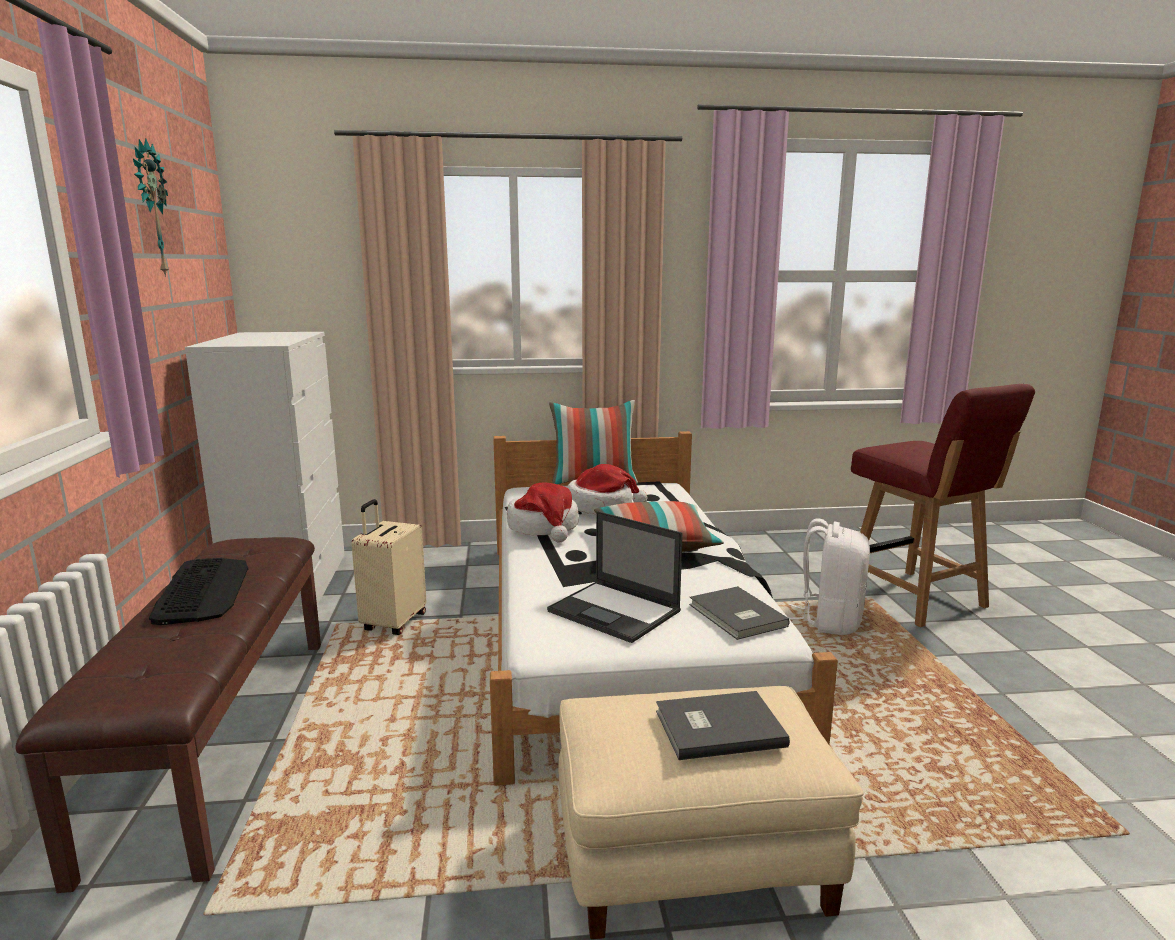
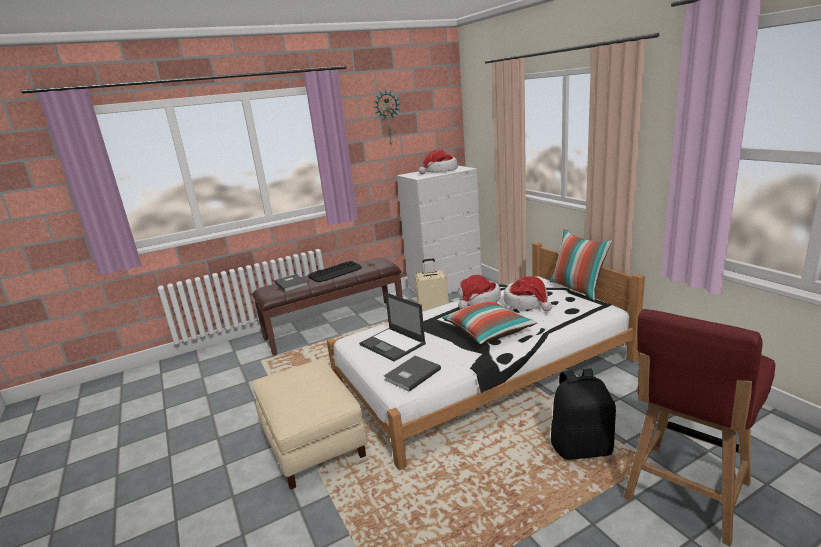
camera: 70 degrees right, 5 degrees up
(267, 337) = (440, 171): none -> hat
(615, 612) = (393, 344): laptop -> laptop turned 60 degrees counterclockwise
(716, 727) = (298, 389): grey book -> grey book (291, 283)
(829, 620) = (581, 447): white backpack -> black backpack

